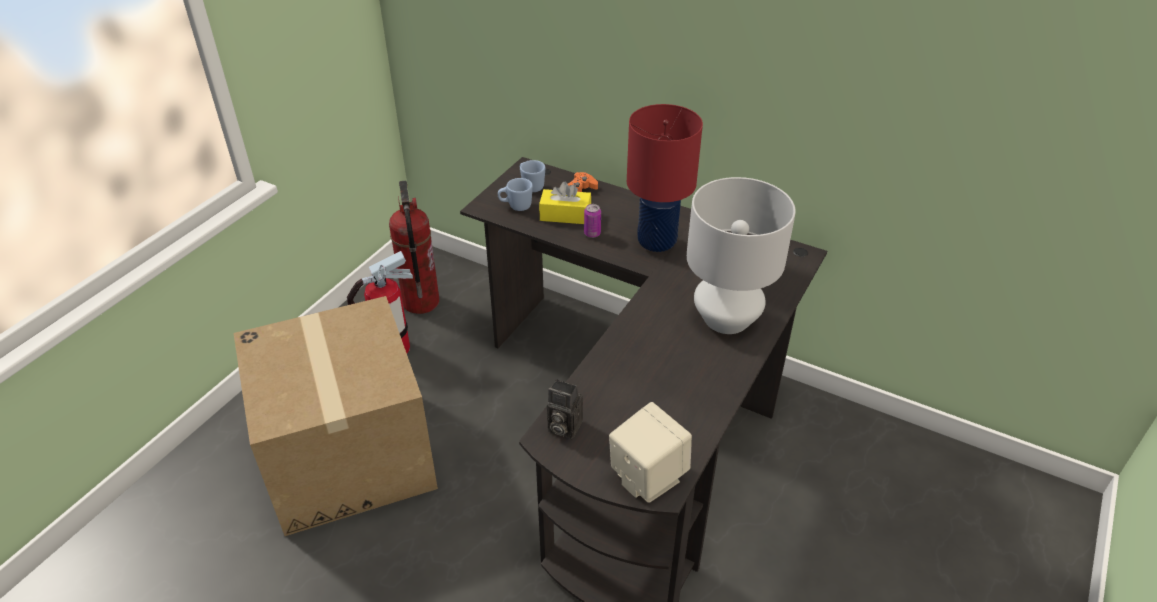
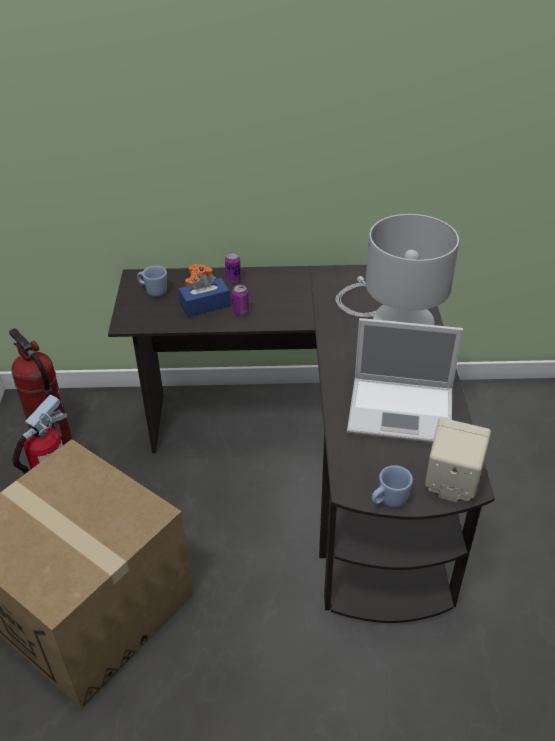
camera: 30 degrees left, 0 degrees up
(516, 206) = (155, 312): blue mug -> blue mug (388, 501)
(562, 427) = (355, 474): camera -> none
(565, 215) = (205, 305): yellow tissue box -> blue tissue box
(613, 200) = (233, 279): none -> can
(656, 244) = (299, 303): red table lamp -> none
(664, 388) = (403, 410): none -> laptop

